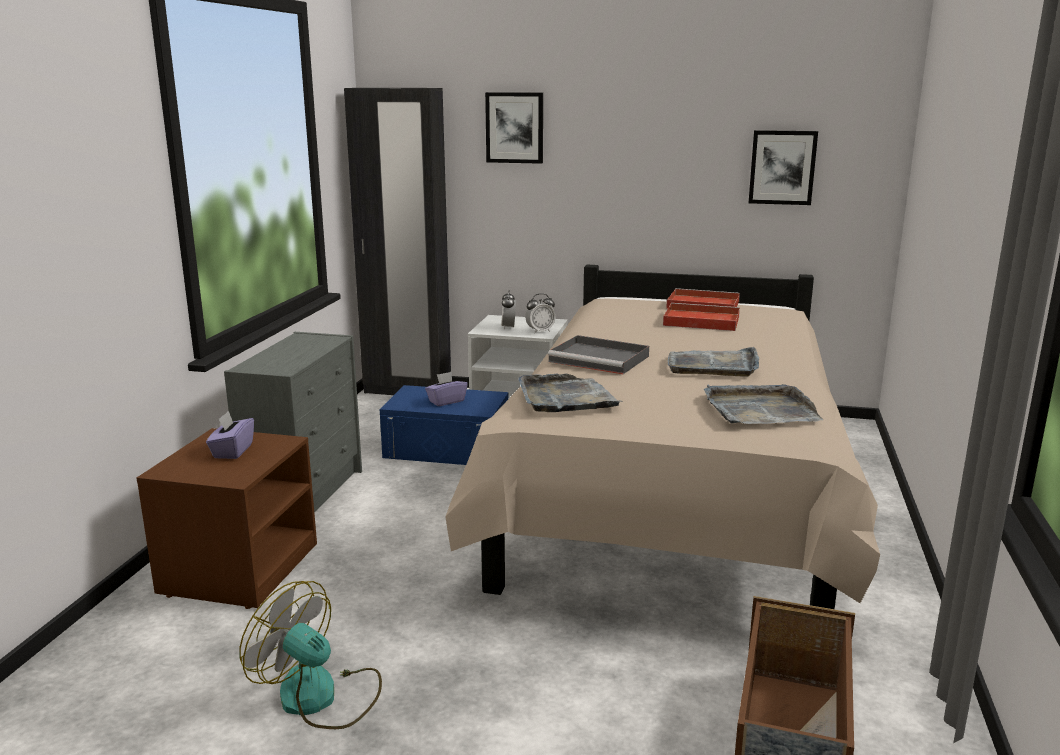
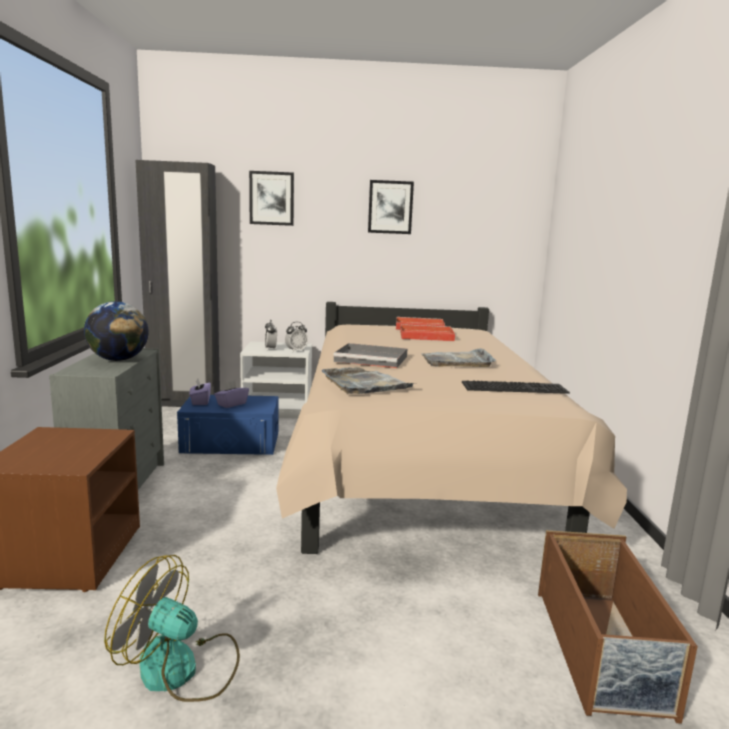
camera: 15 degrees left, 5 degrees down
(232, 451) = (64, 444): purple tissue box -> purple tissue box (200, 401)
(302, 351) = (118, 360): none -> globe
(759, 410) = (514, 387): grey tray -> keyboard
(782, 167) = (465, 232): picture -> picture (390, 207)

